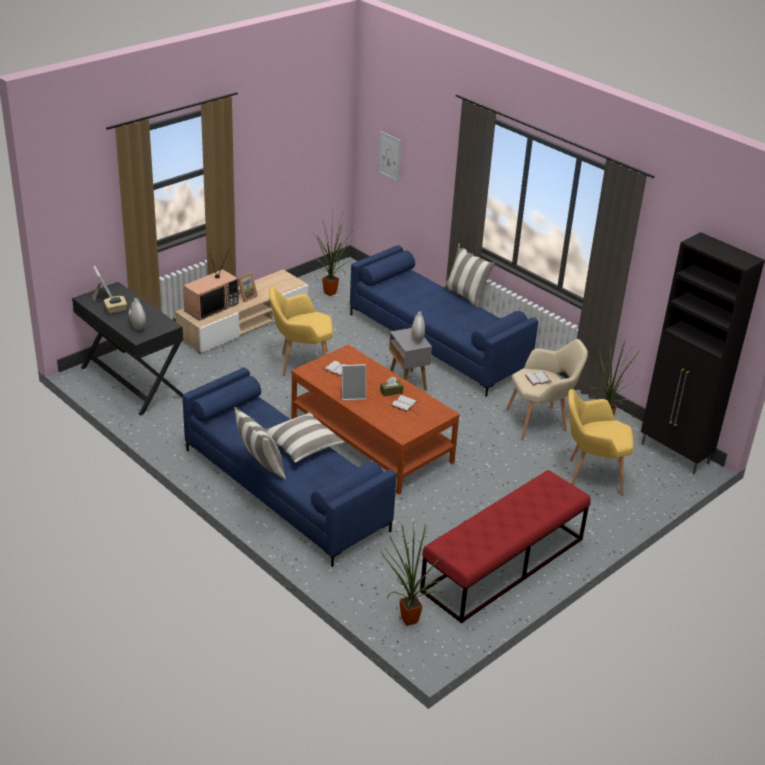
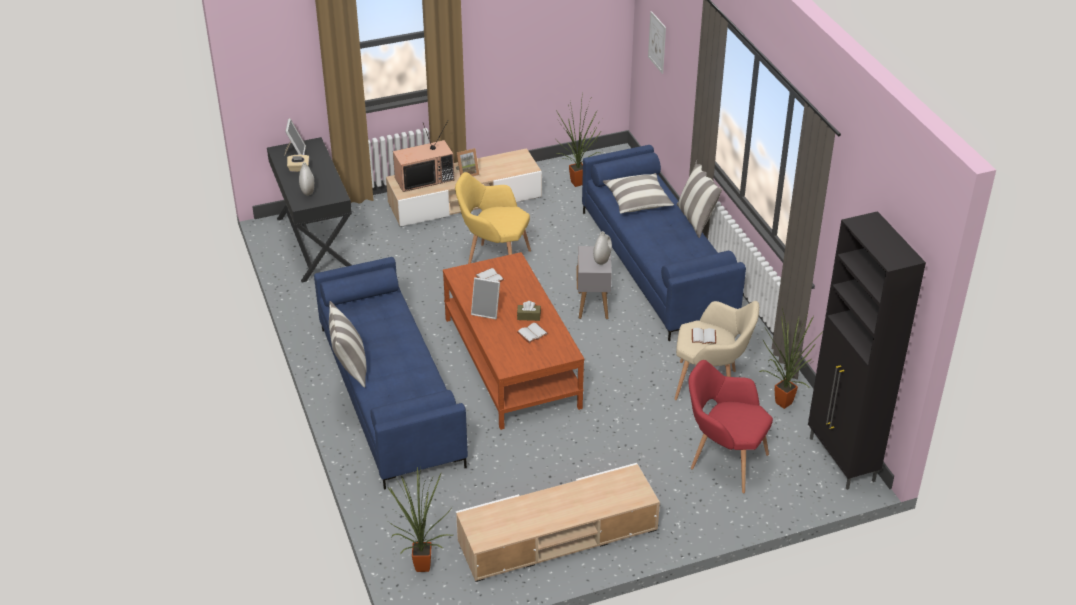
camera: 25 degrees right, 5 degrees up
(302, 445) = (405, 354): pillow -> pillow (637, 201)
(503, 565) = (557, 535): red bench -> beige tv stand
(590, 476) = (723, 461): yellow armchair -> red armchair

